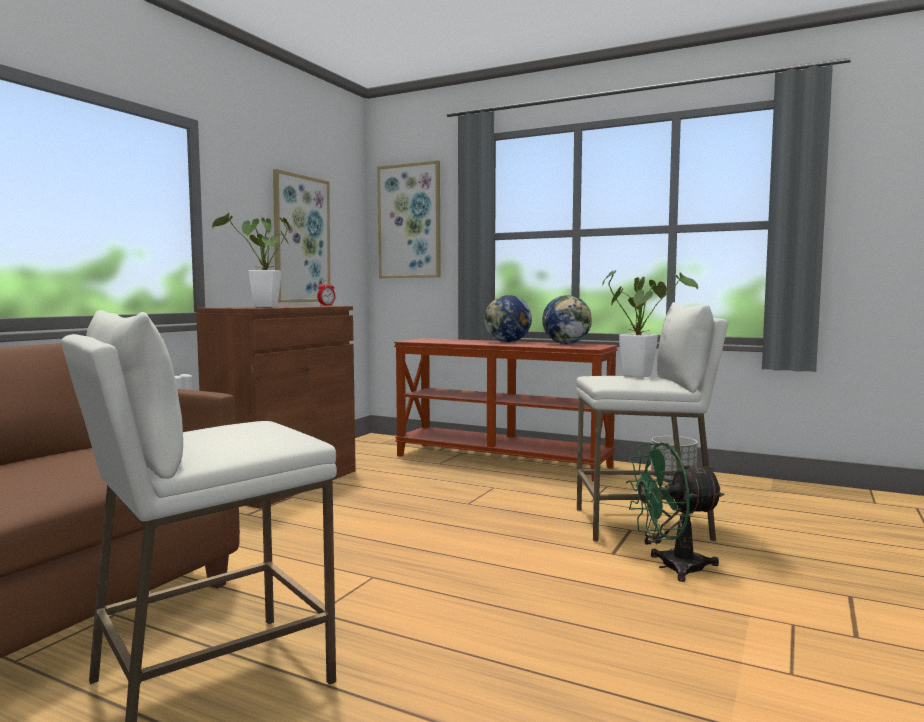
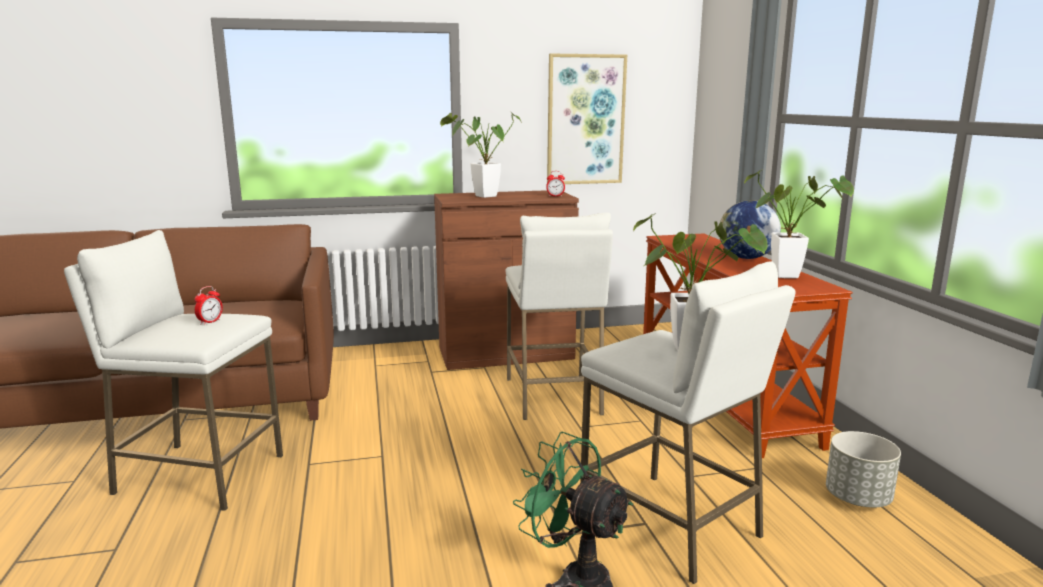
camera: 50 degrees right, 10 degrees up
(241, 429) = (210, 322): none -> alarm clock
(402, 495) = (553, 396): none -> white stool
(409, 221) = (722, 93): picture -> none
(567, 344) = (792, 276): globe -> potted plant

